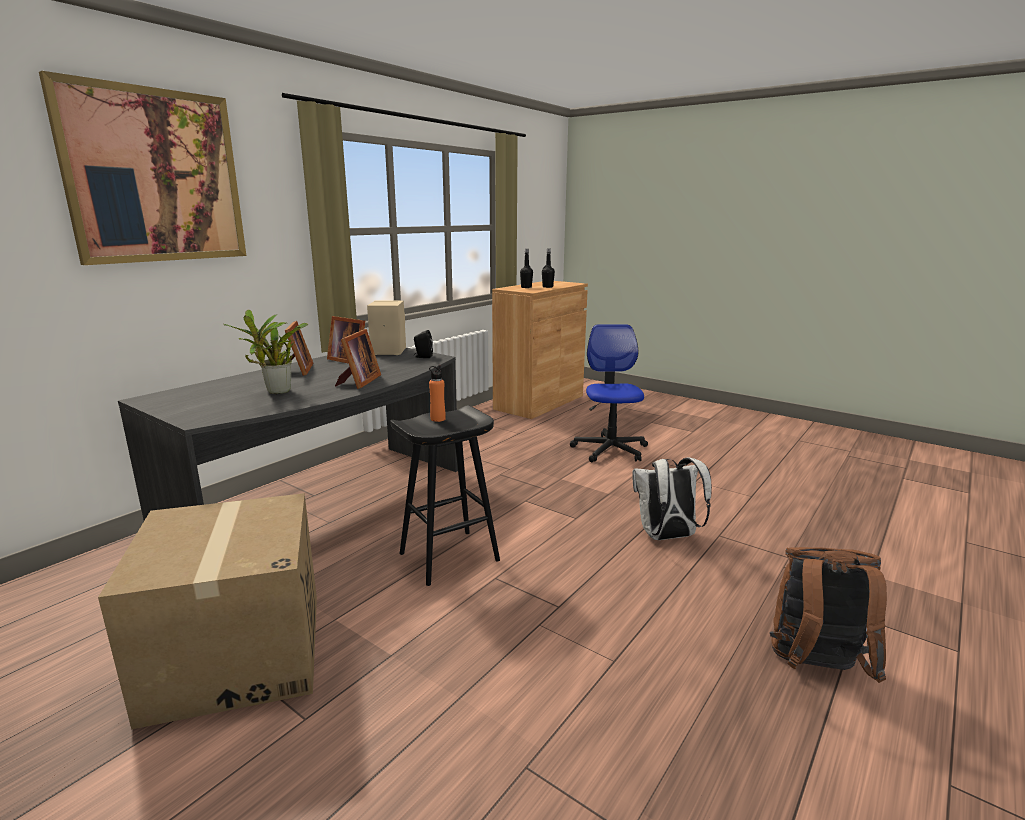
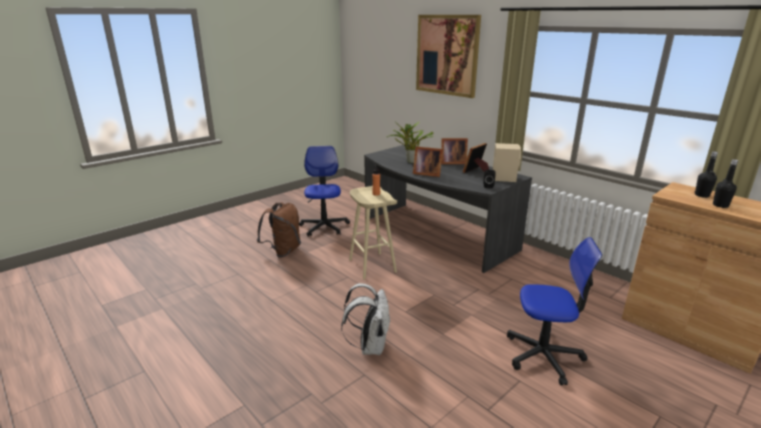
camera: 100 degrees right, 5 degrees up
(237, 654) = (324, 227): cardboard box -> office chair
(448, 557) = (371, 265): black stool -> beige stool
(814, 668) = (224, 361): brown backpack -> brown backpack (283, 251)

